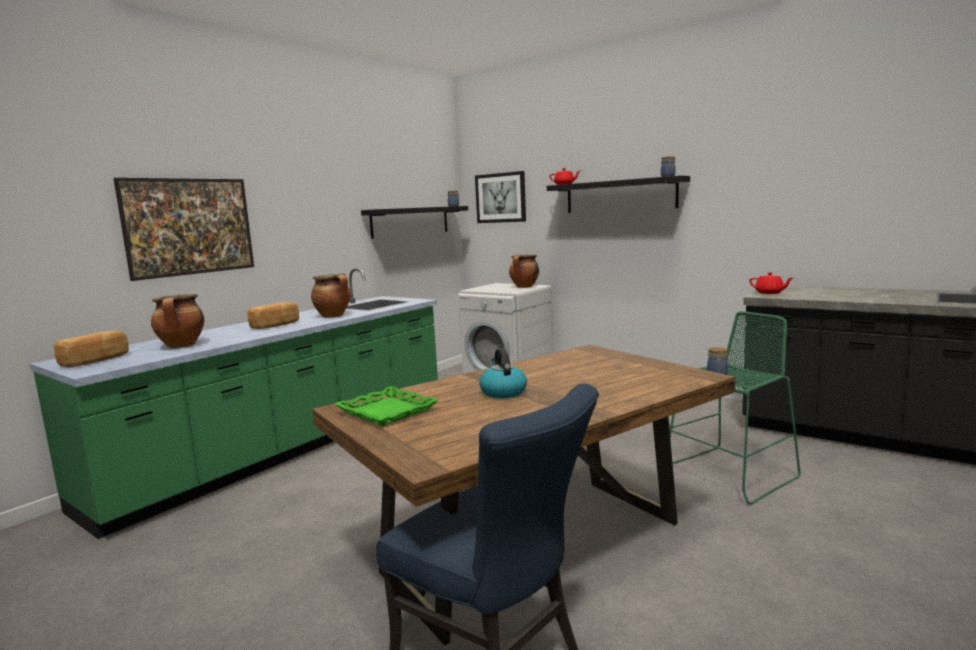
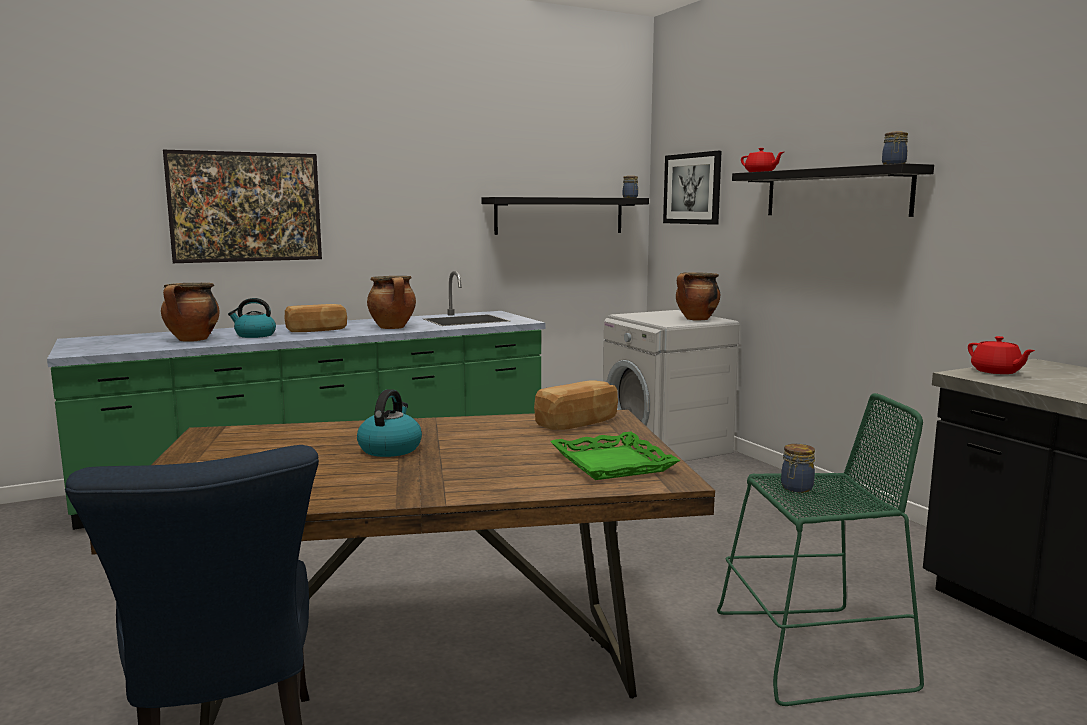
camera: 25 degrees right, 0 degrees up
(96, 361) = (101, 344): bread -> bread (578, 423)
(230, 335) = (254, 335): none -> kettle
(386, 412) = (236, 445): green tray -> green tray (611, 463)

